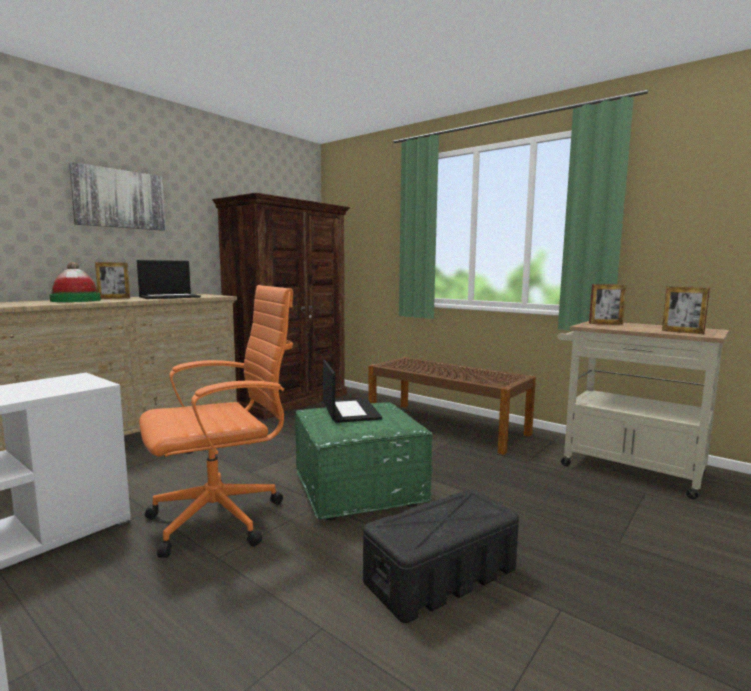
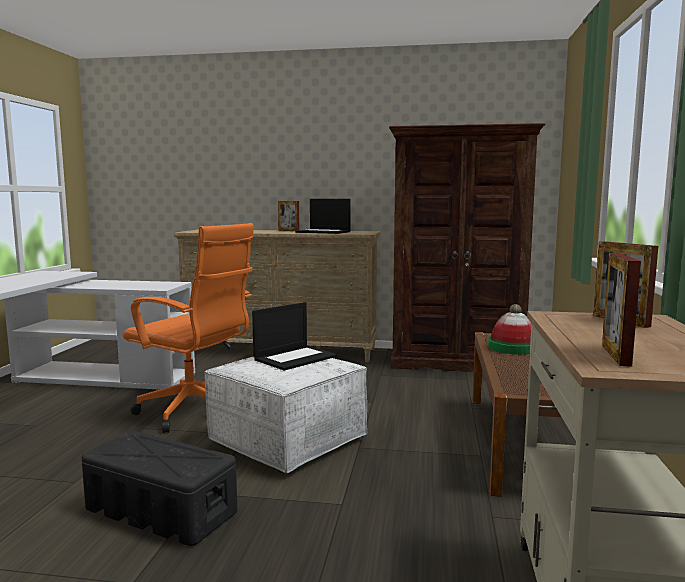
camera: 60 degrees right, 0 degrees up
(76, 300) = (255, 231): hat -> hat (513, 347)
(119, 199) = (307, 146): picture -> none
(358, 490) = (288, 441): green ottoman -> white ottoman

